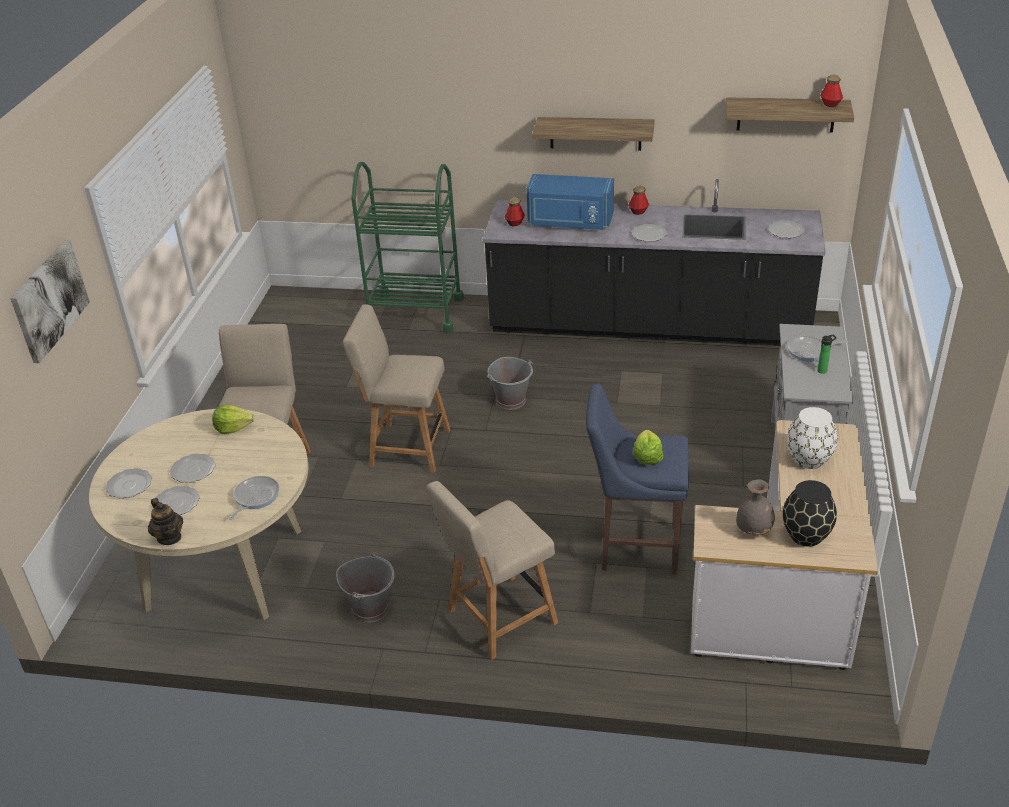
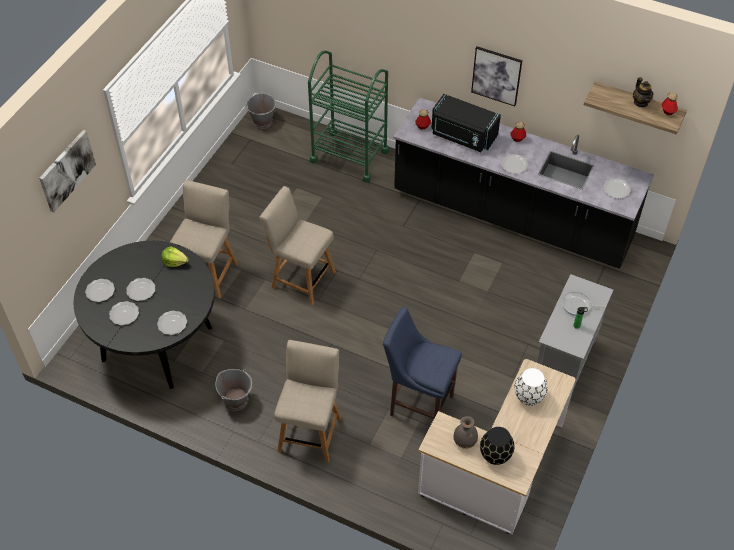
camera: 15 degrees right, 15 degrees up
(169, 537) = (113, 340): teapot -> teapot (640, 102)
(225, 569) = (157, 343): beige dining table -> black dining table
(255, 497) = (171, 323): frying pan -> plate
(497, 619) = (310, 431): beige chair -> beige chair turned 120 degrees clockwise
(511, 400) = (386, 257): grey bucket -> grey bucket (263, 121)
(570, 222) = (462, 136): blue microwave -> black microwave
(595, 133) = (496, 75): shelf -> picture
(647, 456) = (426, 362): lettuce -> none

